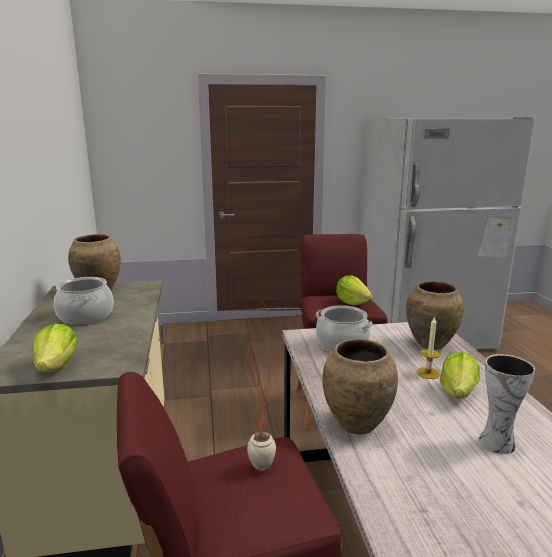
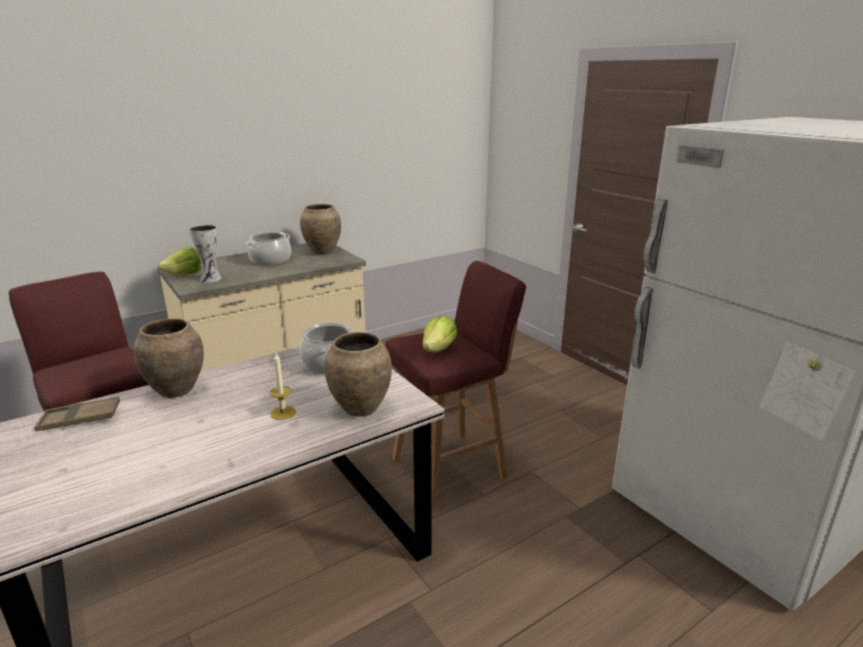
camera: 65 degrees right, 5 degrees up
(266, 462) = (115, 364): potted plant -> none
(402, 495) = (80, 419): none -> brown tray
(458, 392) = (245, 432): lettuce -> none
(496, 441) = (153, 456): vase -> vase (212, 279)

